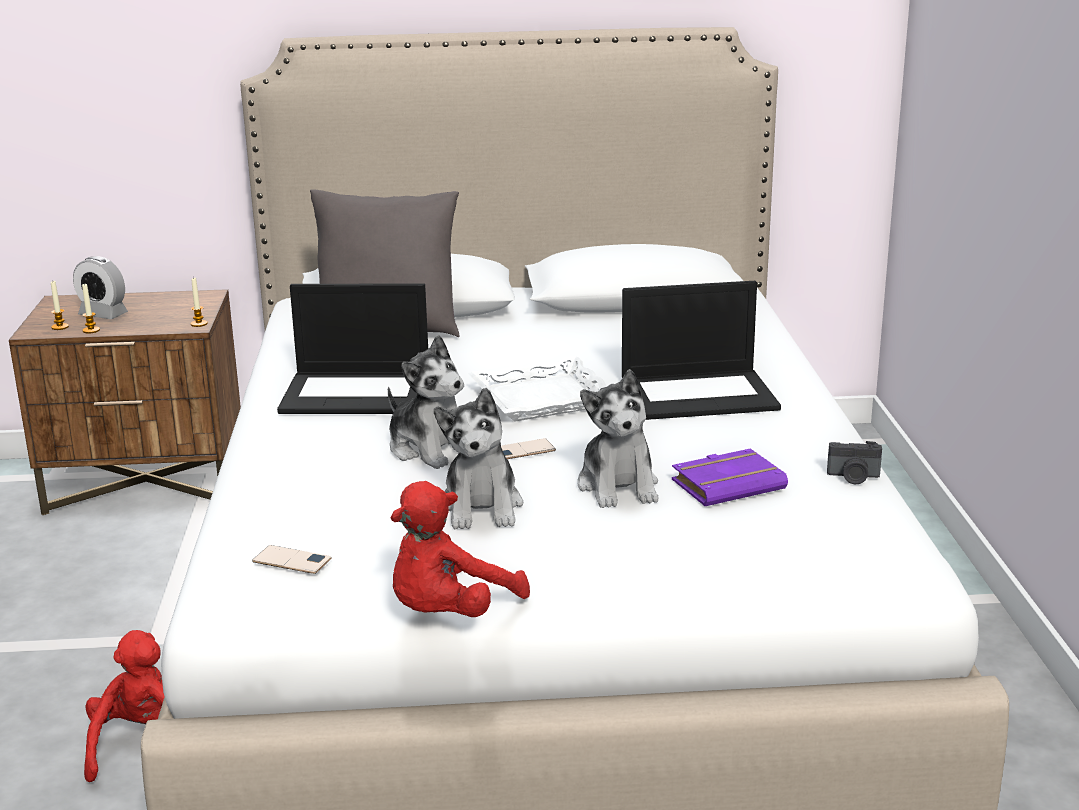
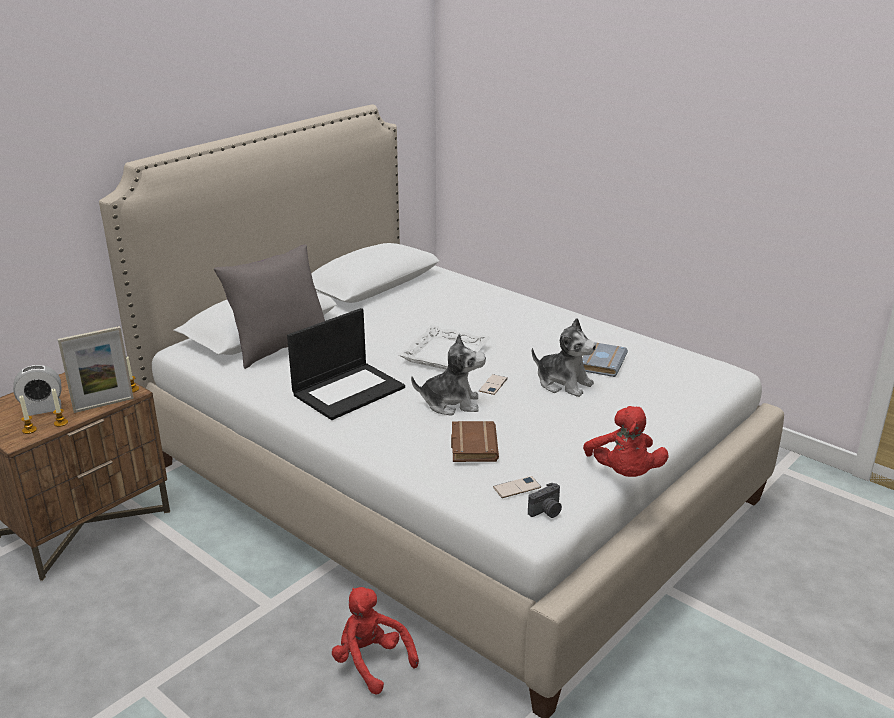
camera: 45 degrees left, 5 degrees up
(151, 328) = (103, 404): none -> picture frame
(345, 497) = (471, 445): none -> brown book
(482, 507) = (533, 420): plush toy -> none
(699, 395) = (506, 324): laptop -> none
(728, 484) = (601, 362): purple book -> grey book
(853, 477) = (635, 339): camera -> camera (546, 511)

